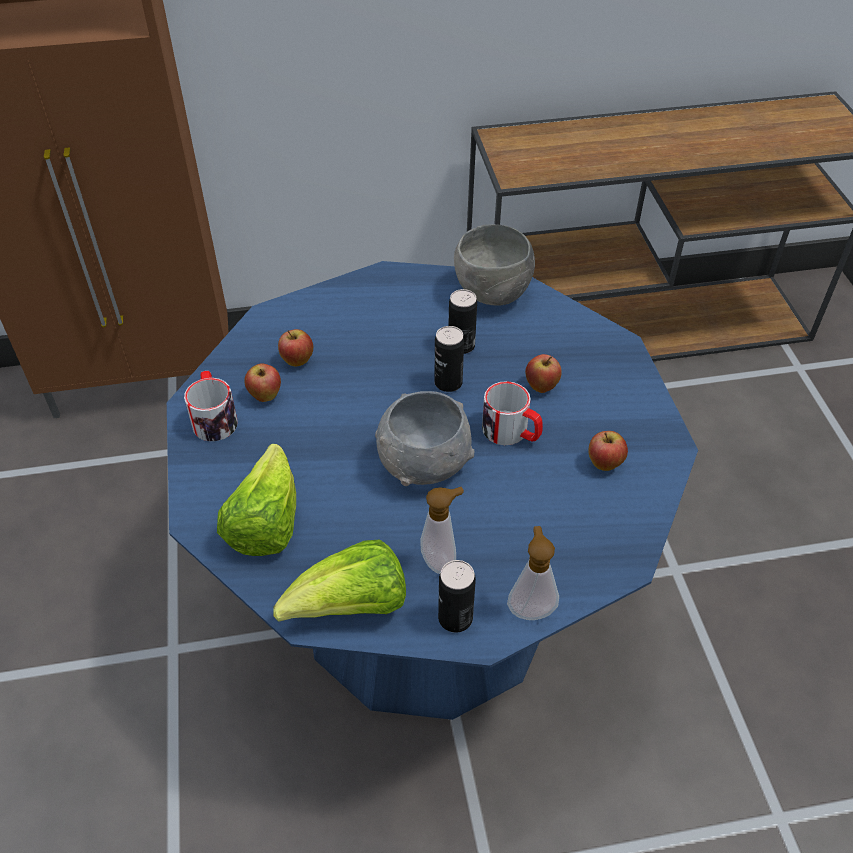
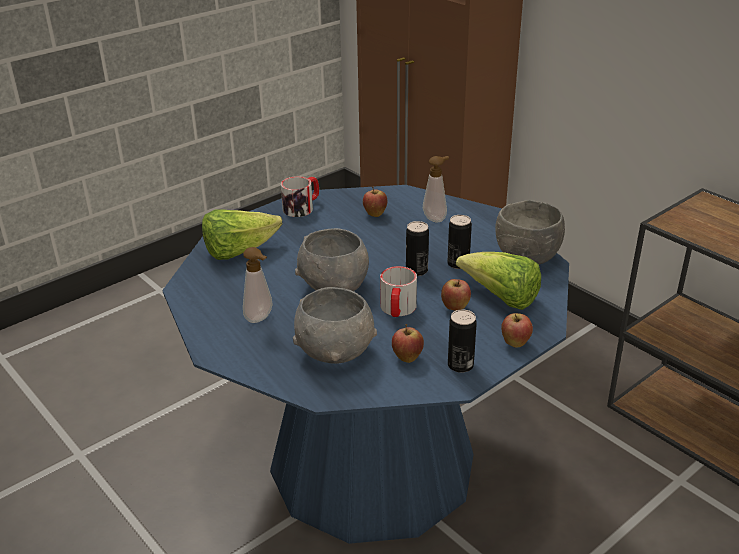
camera: 60 degrees right, 15 degrees down
(265, 396) = (335, 215): apple -> apple (515, 344)
(351, 607) = (200, 300): lettuce -> lettuce (501, 298)
(455, 618) = (220, 338): can -> can (460, 365)
(530, 608) = (250, 365): soap dispenser -> soap dispenser (436, 218)
(556, 519) = (334, 352): none -> grey bowl

